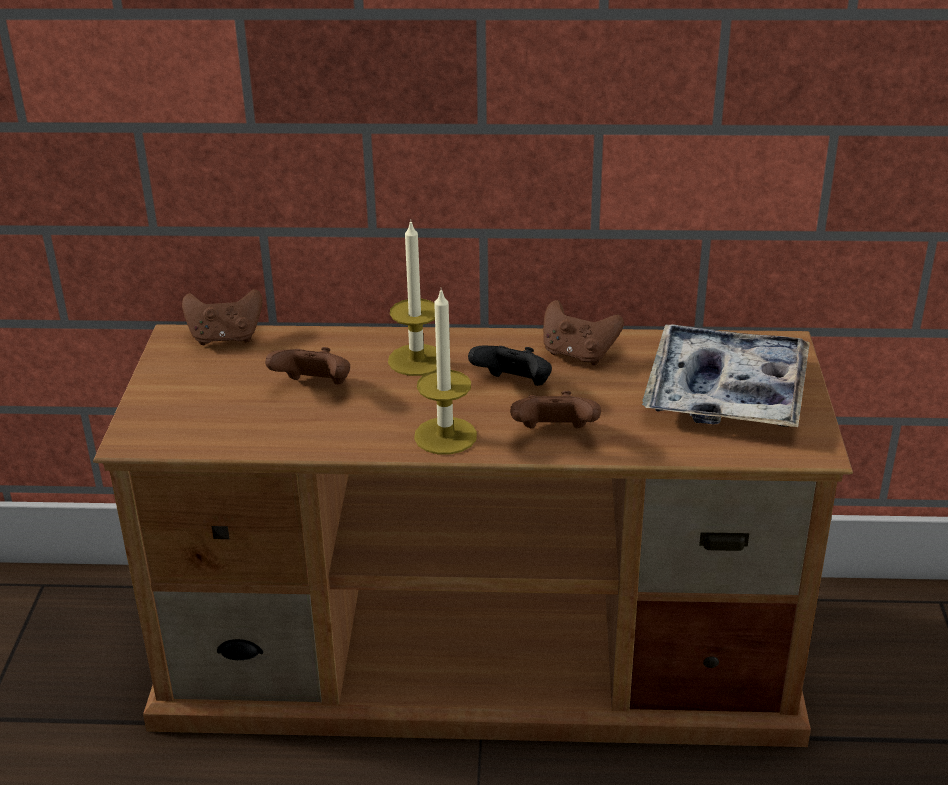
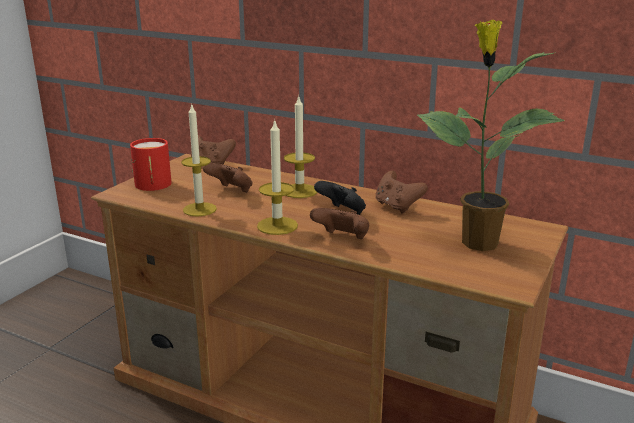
camera: 25 degrees right, 10 degrees down
(175, 409) = (152, 185): none -> red mug
(301, 437) = (199, 209): none -> candle
(726, 392) = (477, 243): tray -> potted plant

